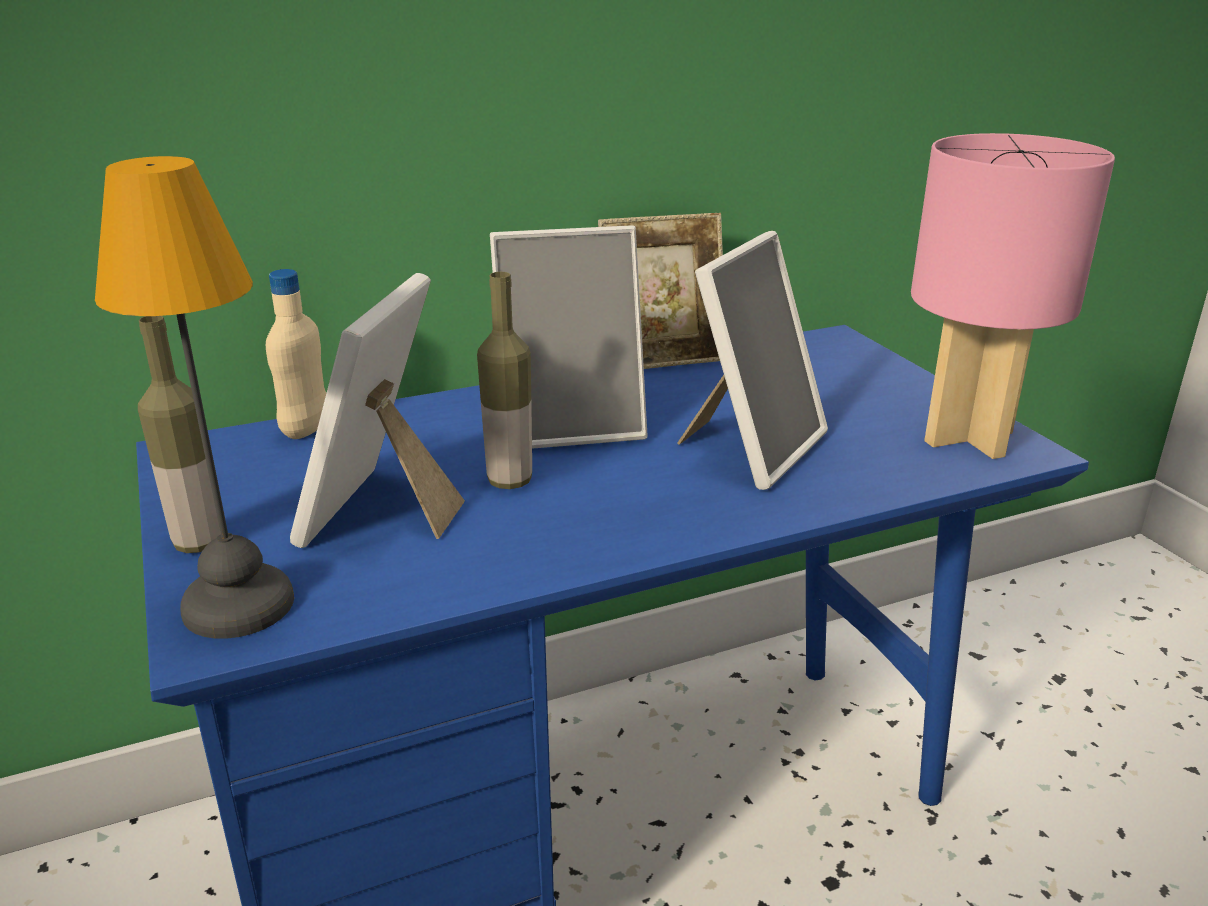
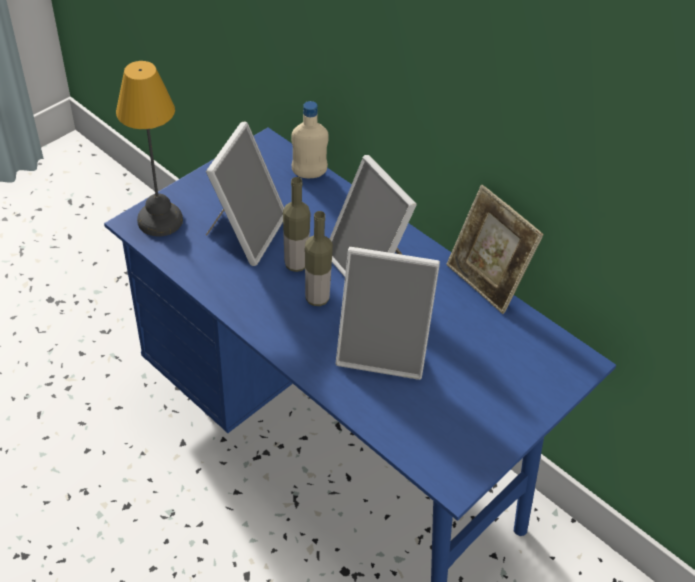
camera: 65 degrees right, 20 degrees up
(199, 543) = (196, 188): bottle -> bottle (317, 298)
(383, 513) = (245, 233): picture frame -> picture frame turned 120 degrees clockwise
(967, 438) = (455, 451): pink table lamp -> none

